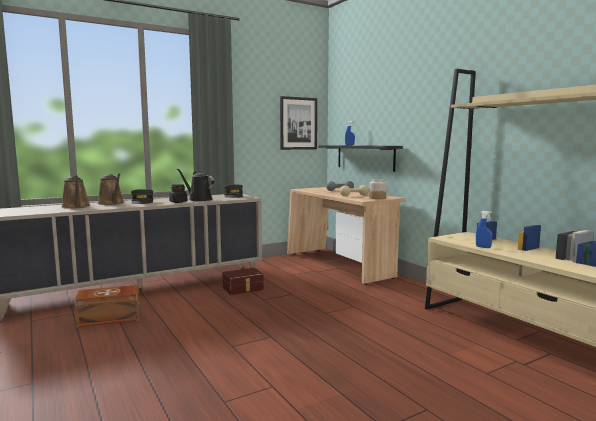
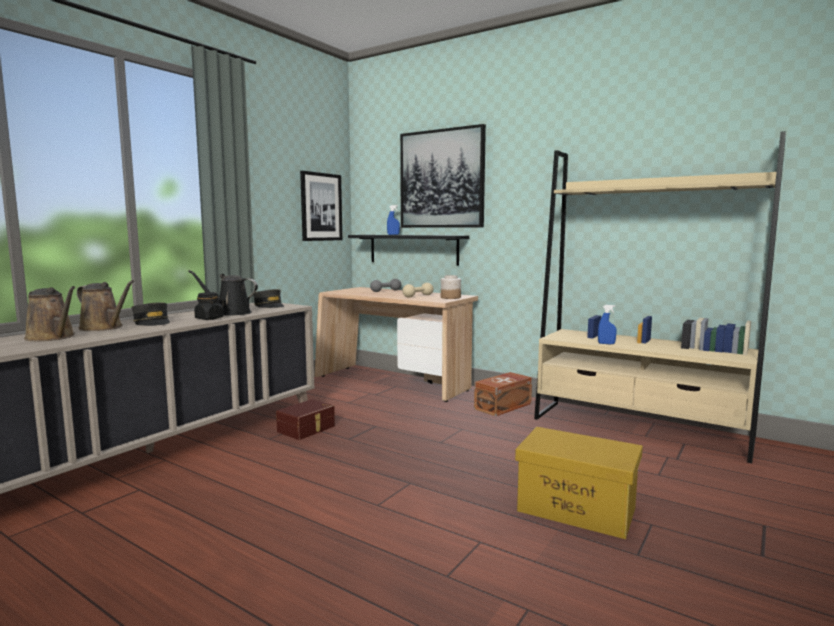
camera: 25 degrees left, 0 degrees up
(110, 318) = (154, 505): brown storage box -> brown storage box (504, 406)
(375, 383) = (577, 509): none -> yellow storage box
(385, 98) = (441, 179): none -> picture

